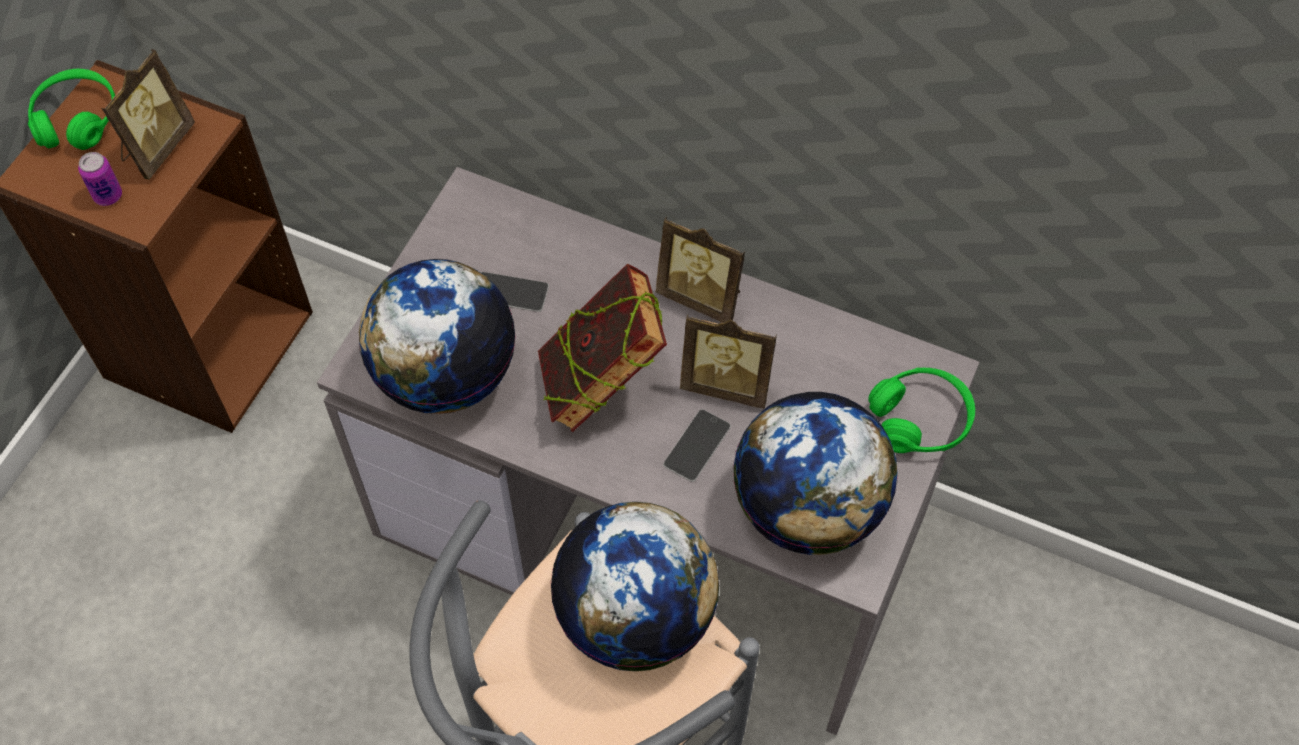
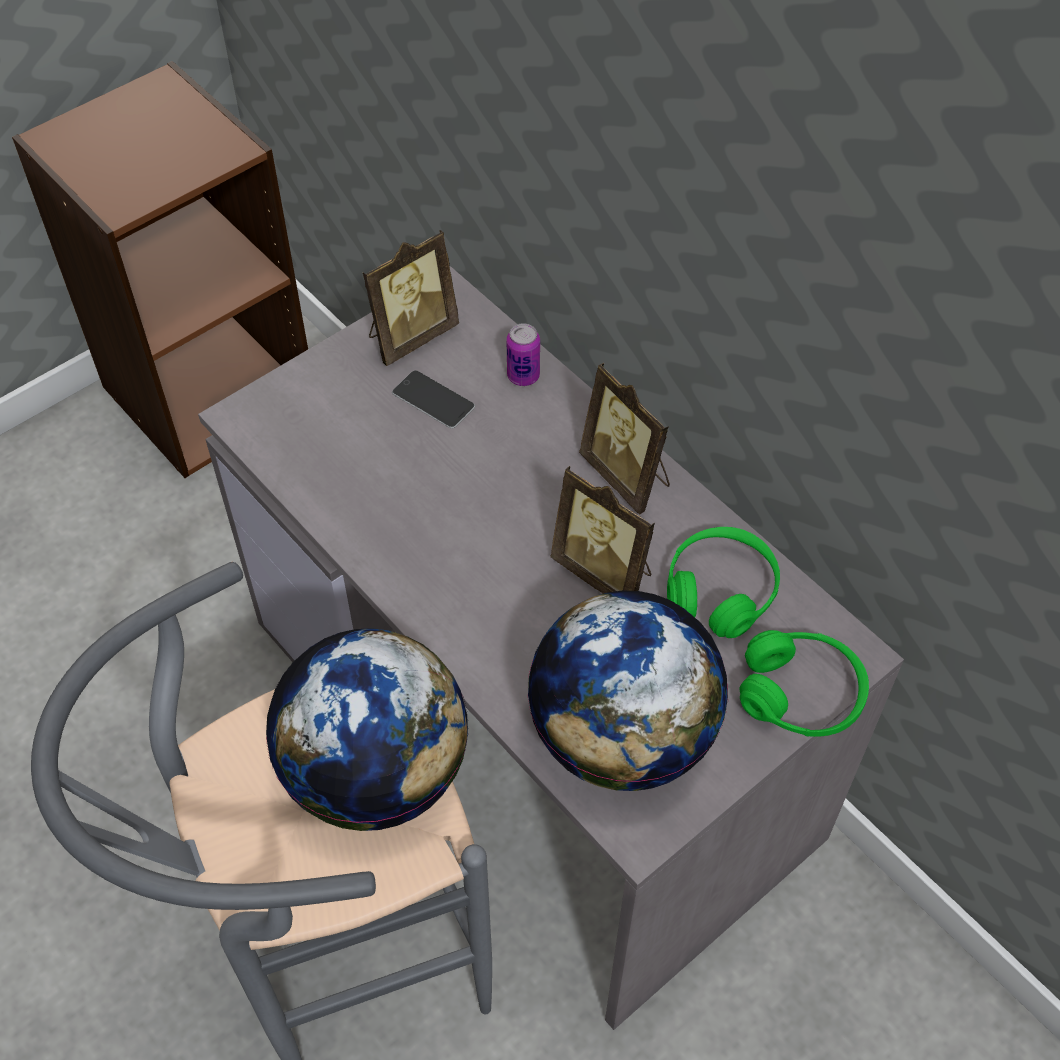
camera: 25 degrees right, 5 degrees down
(77, 120) = (122, 105): green headphones -> green headphones (720, 591)
(108, 196) = (107, 177): can -> can (523, 376)
(157, 147) = (176, 150): picture frame -> picture frame (410, 336)
(445, 375) = (323, 453): globe -> none
(602, 383) = (474, 521): book -> none
(697, 445) = (537, 622): phone -> none

